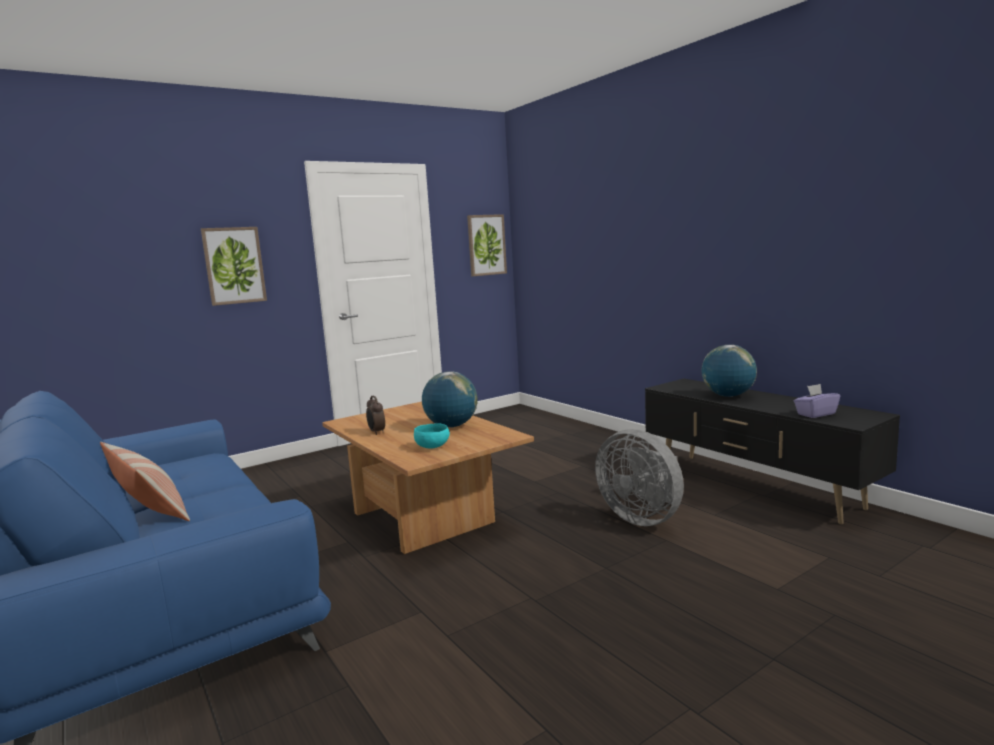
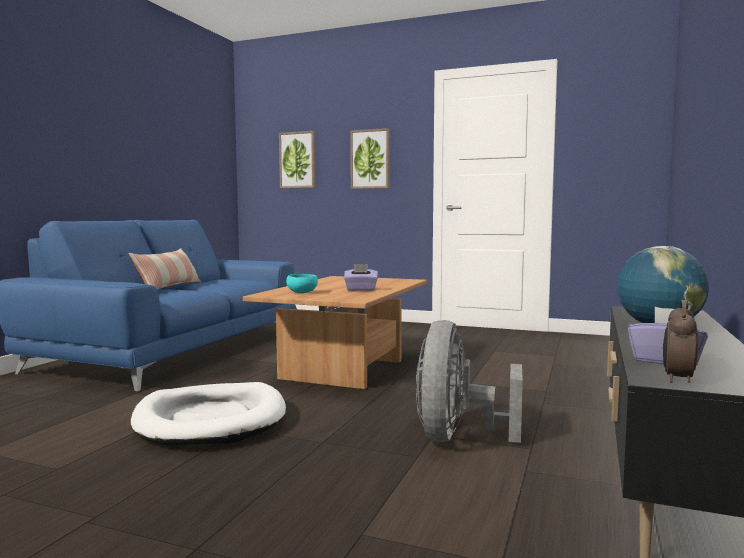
camera: 55 degrees right, 5 degrees down
(376, 432) = (321, 283): alarm clock -> alarm clock (677, 379)
(451, 426) = (360, 289): globe -> purple tissue box
(486, 245) = (630, 143): picture -> picture (297, 160)
(491, 612) = (211, 420): none -> white dog bed

